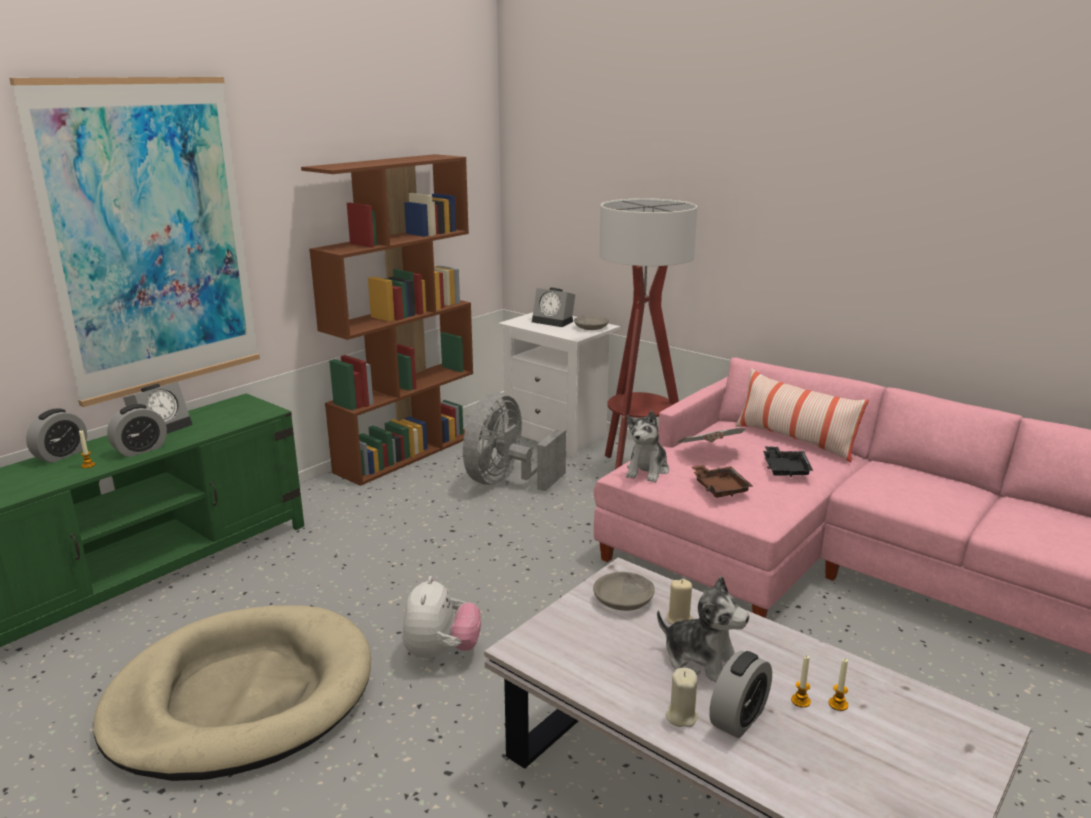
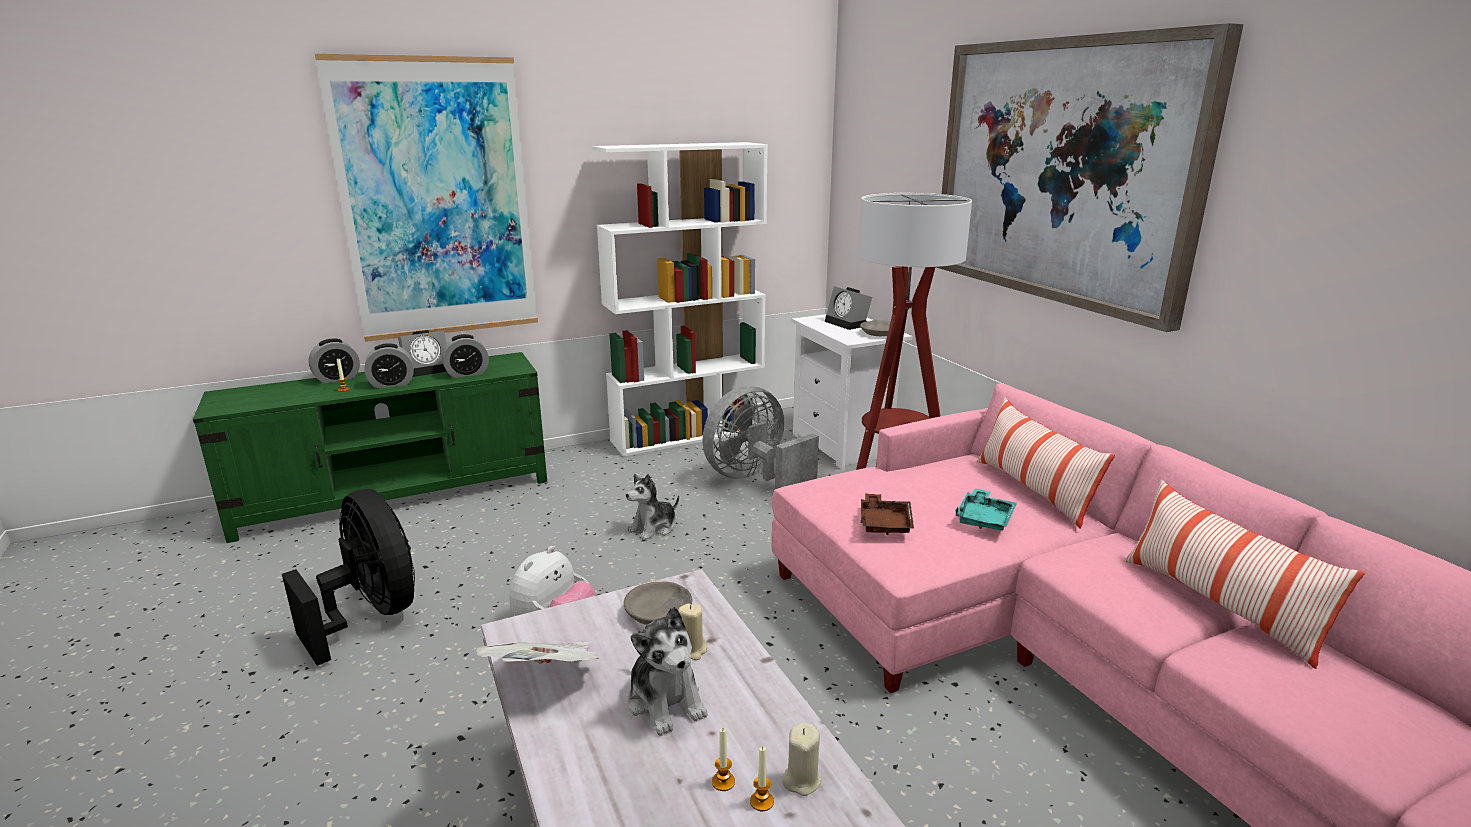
camera: 25 degrees right, 0 degrees up
(241, 697) = (371, 615): beige dog bed -> black fan
(407, 453) = (688, 435): brown bookcase -> white bookcase
(647, 470) = (829, 489): plush toy -> plush toy (653, 528)
(681, 716) = (581, 752): beige candle -> beige candle (801, 780)
(709, 453) = (914, 484): newspaper -> newspaper (547, 677)
(738, 718) = (635, 776): alarm clock -> alarm clock (467, 373)
(766, 177) = (1061, 172): none -> picture
(785, 469) = (984, 519): black tray -> turquoise tray
(976, 495) = (1219, 605): none -> pillow

